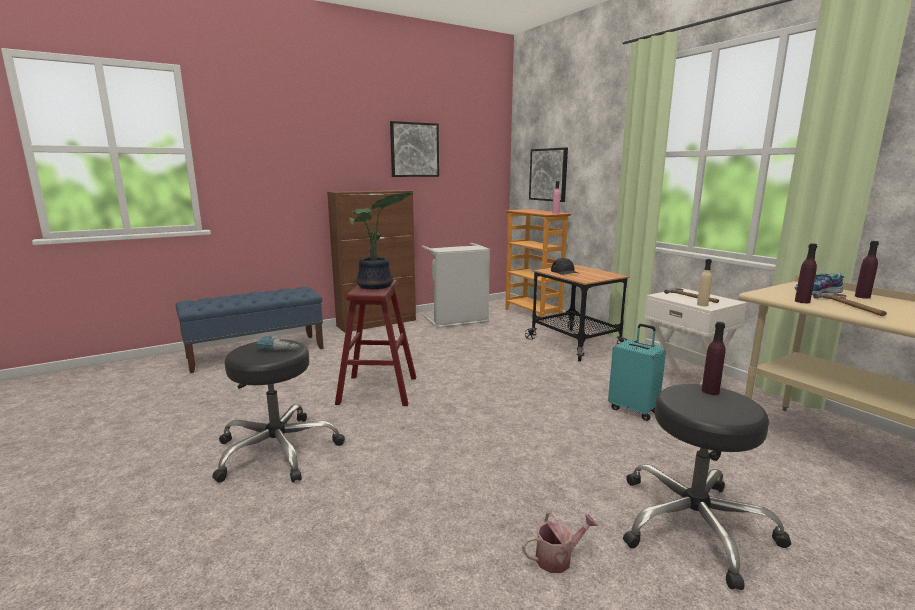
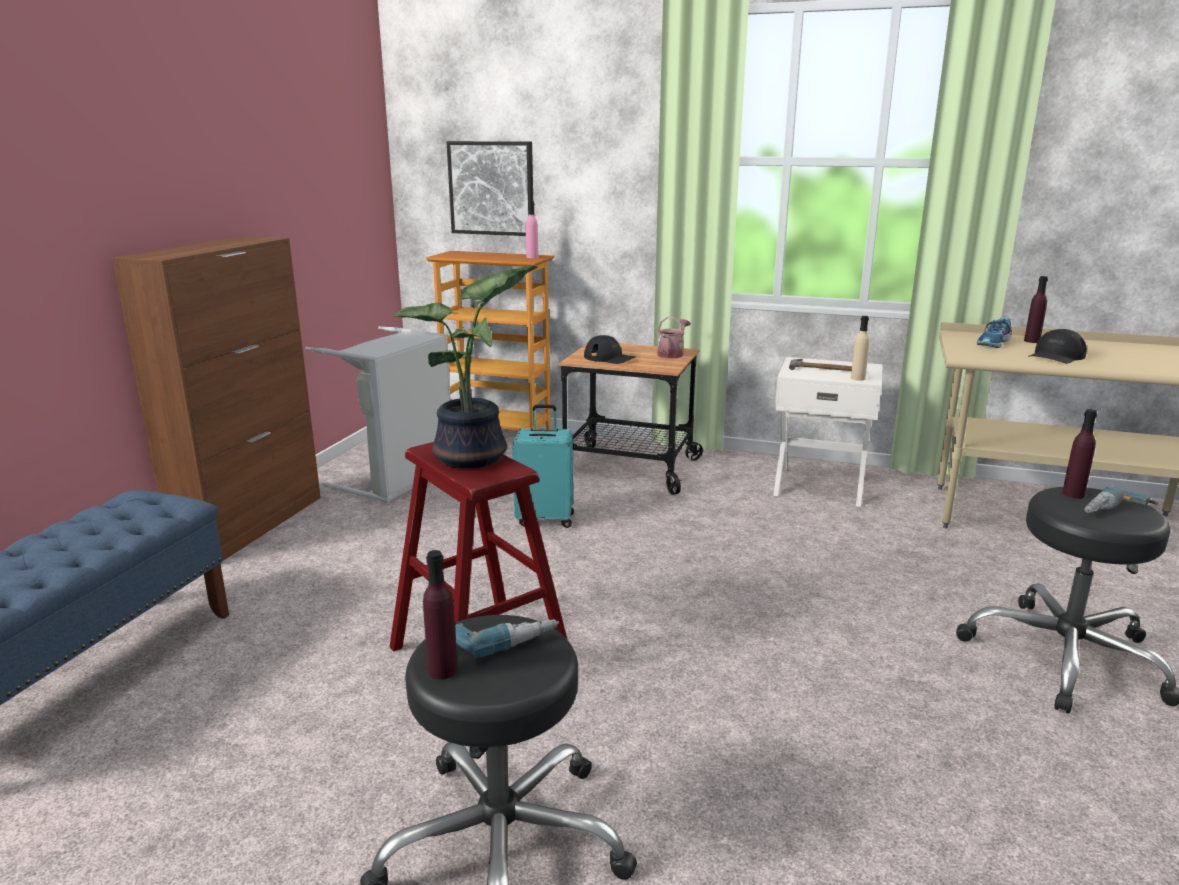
camera: 40 degrees left, 5 degrees up
(414, 150) = (254, 147): picture -> none
(558, 558) = (1042, 766): watering can -> watering can (672, 354)
(634, 410) = (829, 543): turquoise suitcase -> turquoise suitcase (545, 519)
(717, 408) = (1117, 513): none -> power drill
(802, 301) = (1014, 359): purple bottle -> purple bottle (442, 670)
(851, 306) = (1056, 356): hammer -> black cap

